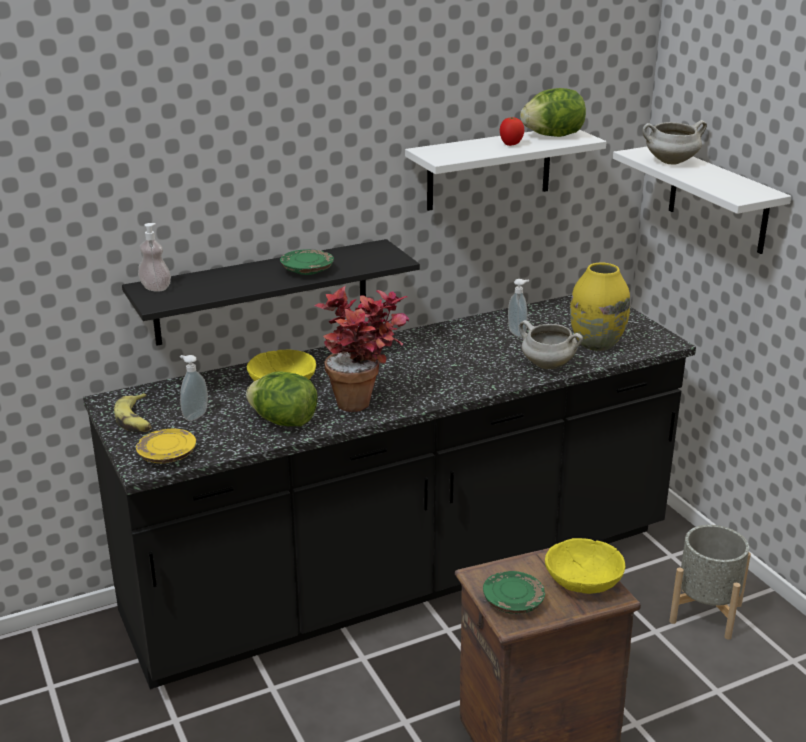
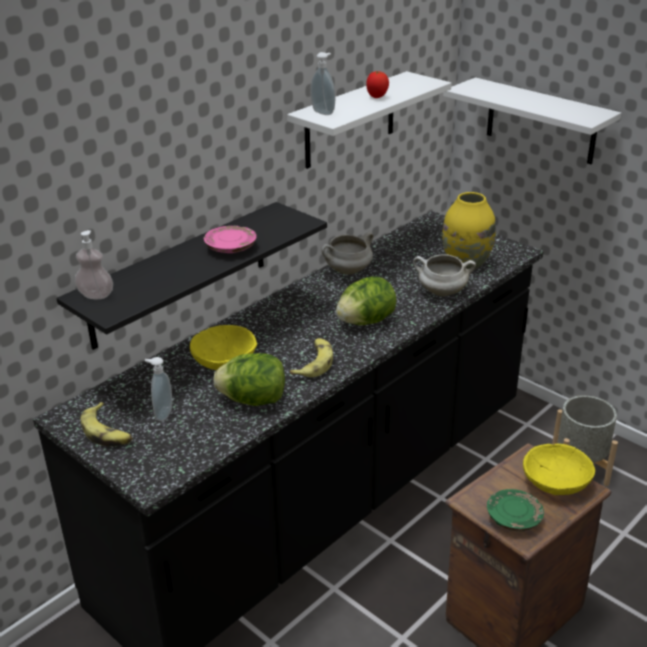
camera: 20 degrees left, 5 degrees up
(167, 455) = (165, 464): yellow plate -> none
(307, 270) = (230, 247): green plate -> pink plate
(365, 403) = (314, 363): potted plant -> banana
(518, 333) = (395, 266): soap dispenser -> soap dispenser (324, 112)
(553, 136) = (403, 83): lettuce -> lettuce (366, 321)
(670, 162) = (500, 94): white cooking pot -> white cooking pot (347, 271)

